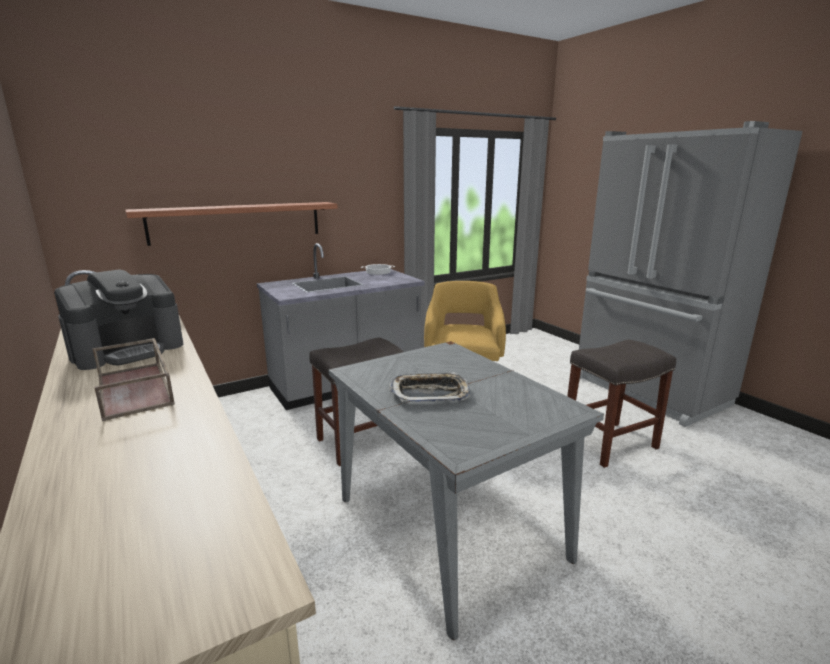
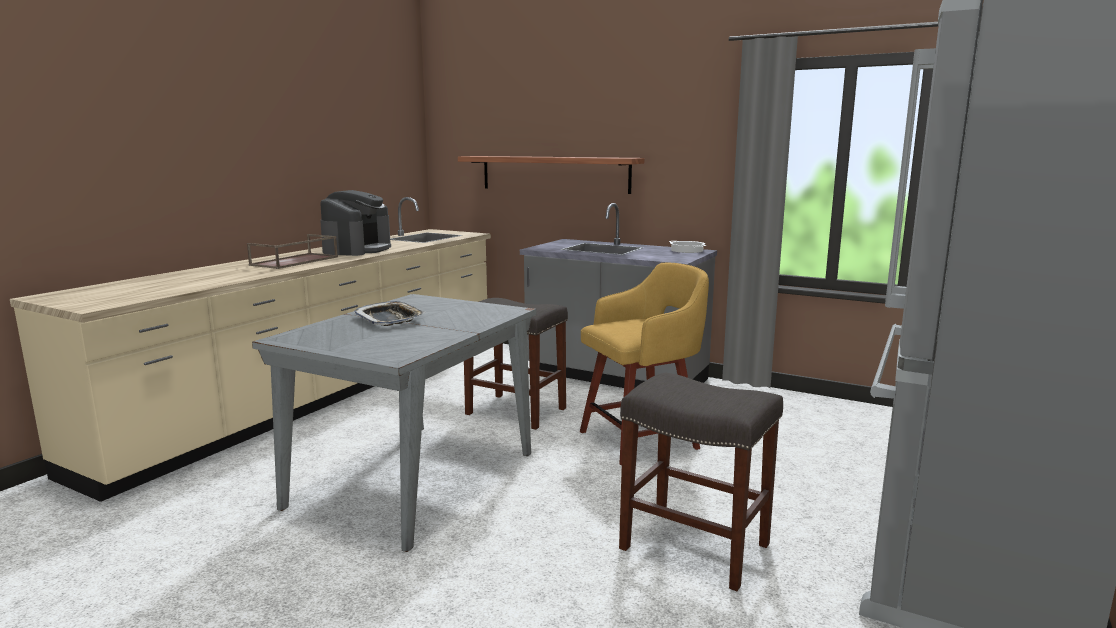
camera: 60 degrees right, 5 degrees down
(128, 350) = (357, 249): coffee machine -> coffee machine turned 90 degrees counterclockwise

